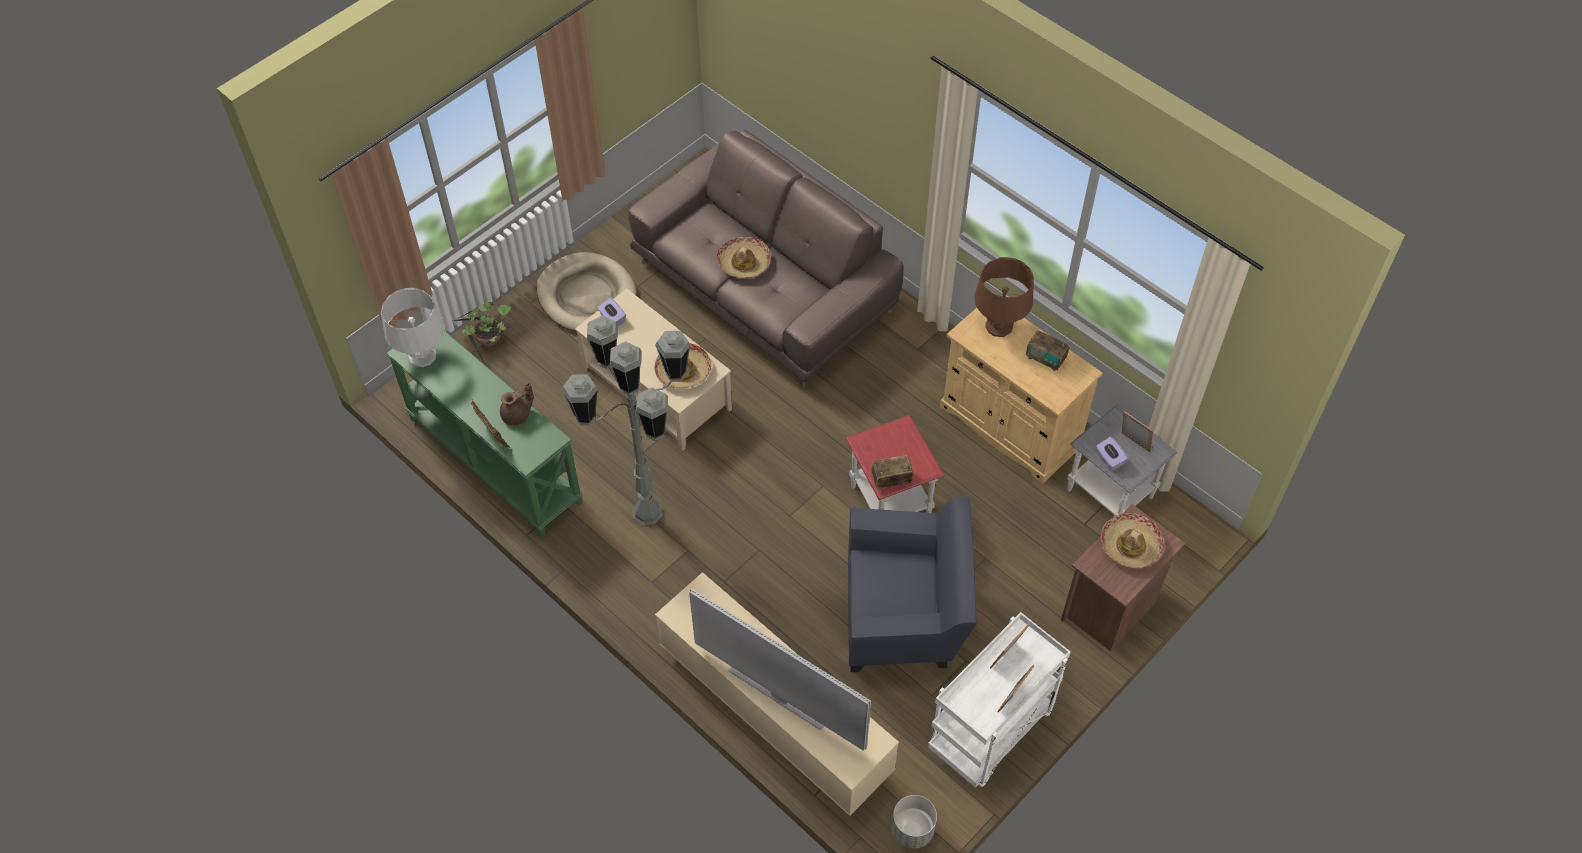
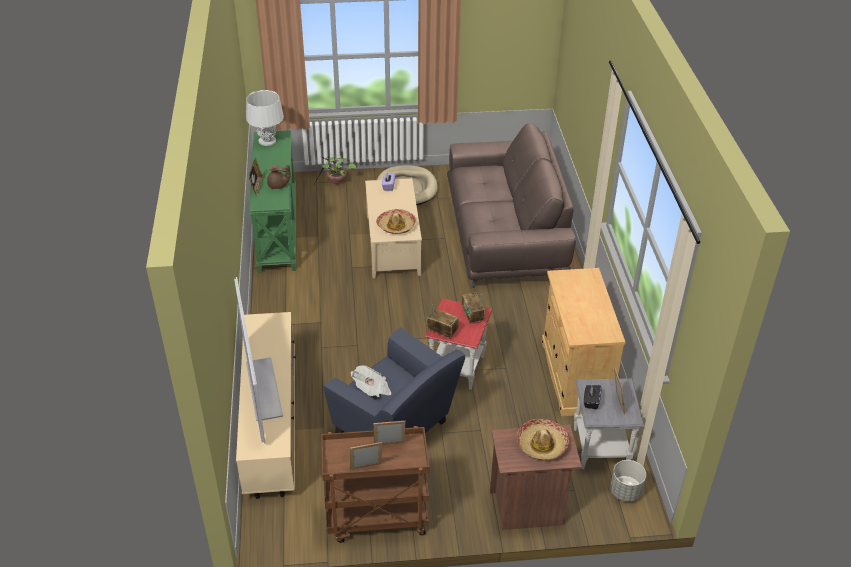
camera: 40 degrees right, 15 degrees down
(646, 512) = (321, 293): grey floor lamp -> none
(744, 262) = (488, 199): hat -> none
(884, 601) = (372, 389): none -> newspaper
(912, 830) = (272, 534): grey planter -> grey planter (625, 491)
(990, 733) = (376, 519): white cart -> brown cart
(999, 326) = (584, 284): brown table lamp -> none
(1045, 359) = (595, 315): radio -> radio (472, 315)
(1109, 459) = (591, 401): purple tissue box -> black tissue box

